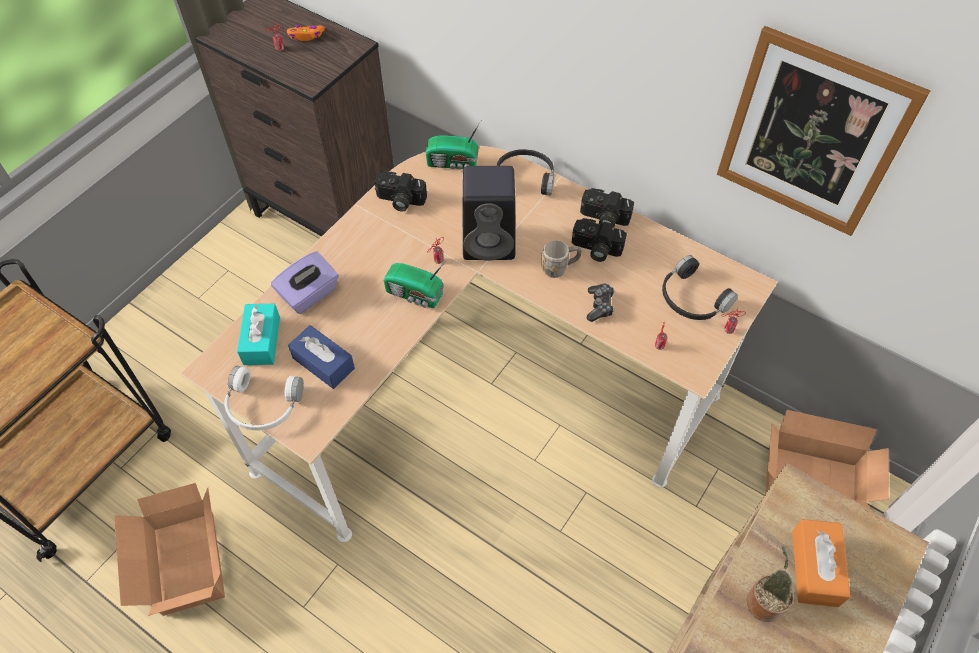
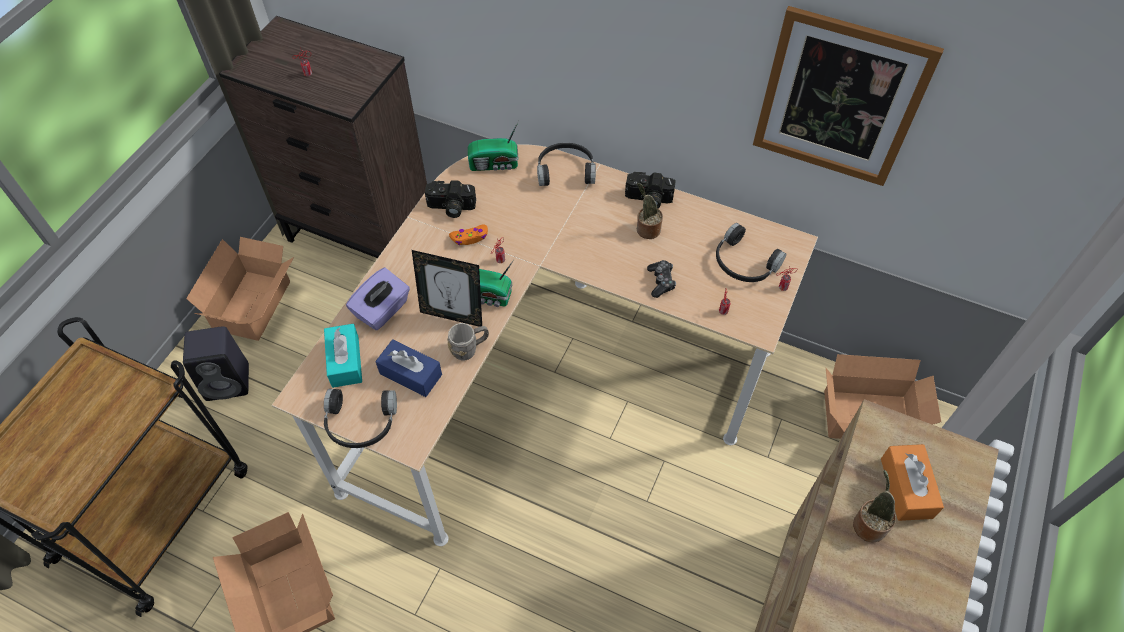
camera: 10 degrees left, 0 degrees up
(212, 273) = (256, 304): none -> cardboard box
(263, 406) = (360, 424): white headphones -> black headphones
(306, 36) = (331, 58): orange game controller -> orange game controller (470, 238)
(378, 309) = (452, 315): none -> picture frame
(491, 242) = (546, 235): black speaker -> black speaker (229, 381)
(559, 268) = (616, 251): grey mug -> grey mug (469, 349)
(595, 249) = (646, 229): camera -> potted plant

